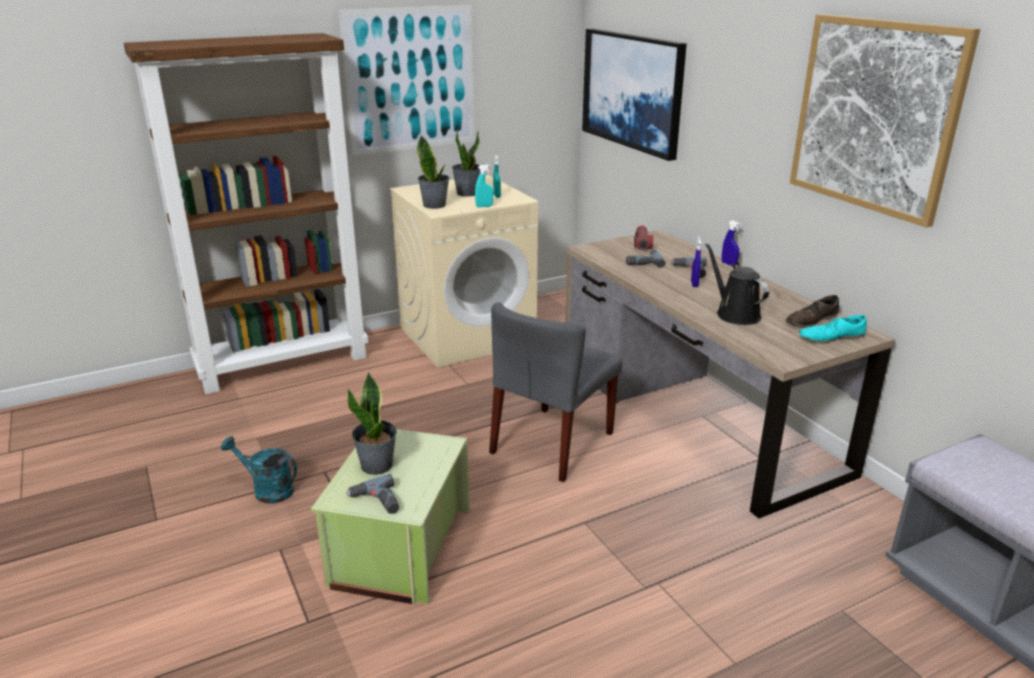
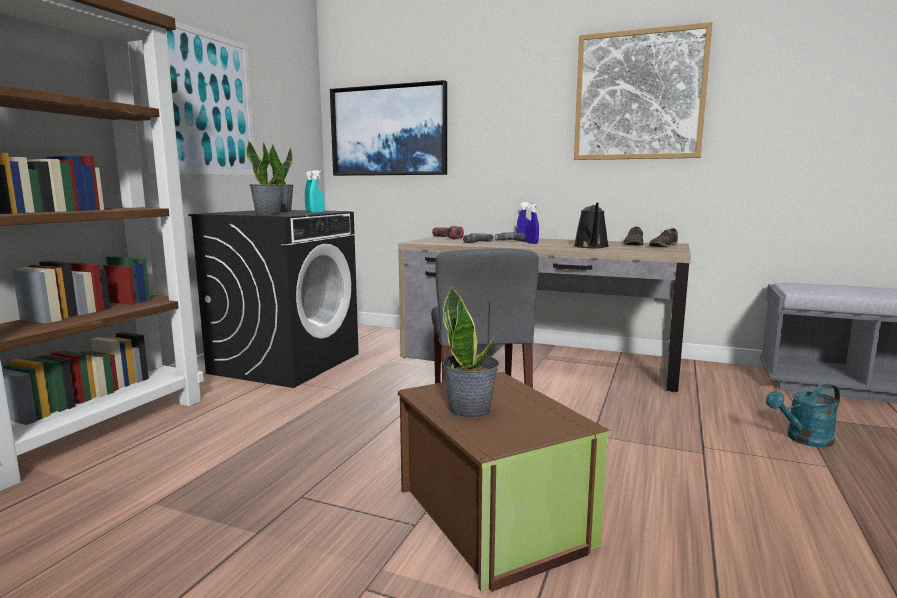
camera: 40 degrees left, 15 degrees down
(267, 490) = (250, 542): turquoise watering can -> turquoise watering can (803, 440)
(376, 502) = (533, 432): power drill -> none
(399, 547) = (491, 518): green storage box -> brown storage box
(467, 335) = (286, 363): beige washing machine -> black washing machine
(735, 314) = (591, 247): black watering can -> black watering can turned 105 degrees counterclockwise
(831, 337) = (663, 246): turquoise shoe -> brown shoe

